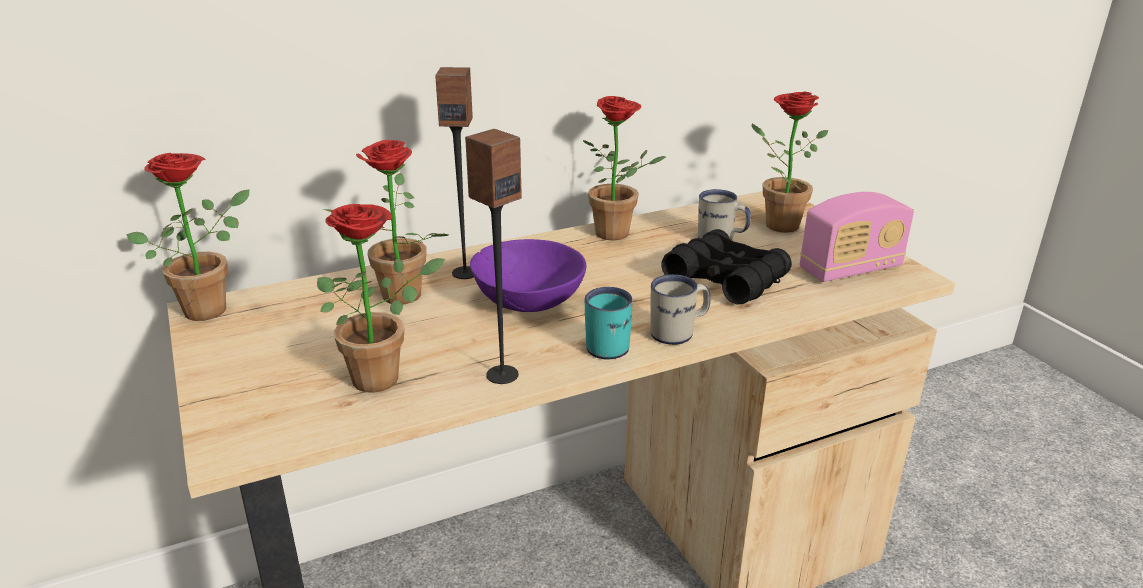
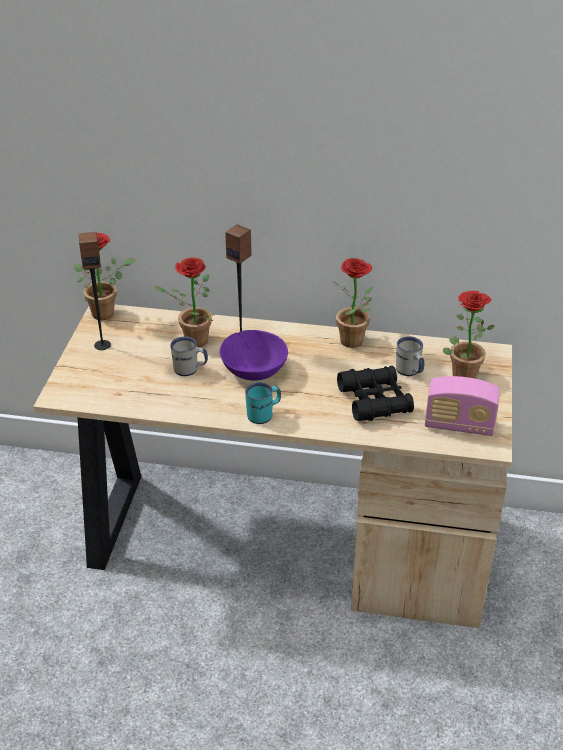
camera: 35 degrees right, 10 degrees up
(385, 376) = (146, 386): potted plant -> none
(502, 374) = (196, 409): speaker -> speaker (102, 345)
(679, 333) = (305, 423): white mug -> white mug (190, 370)

